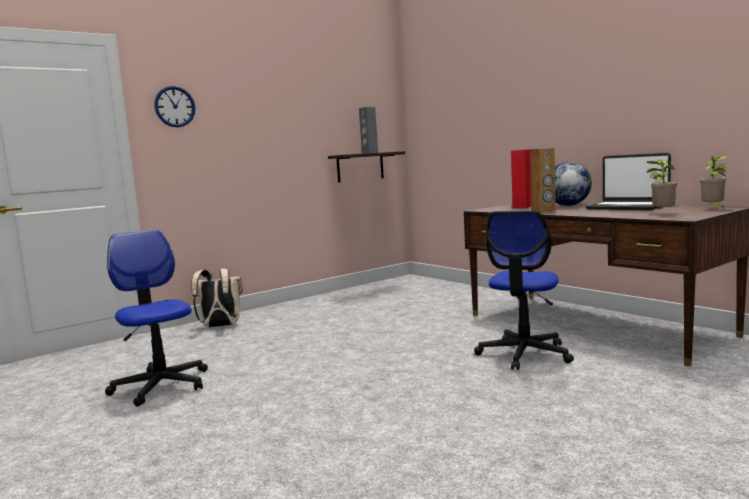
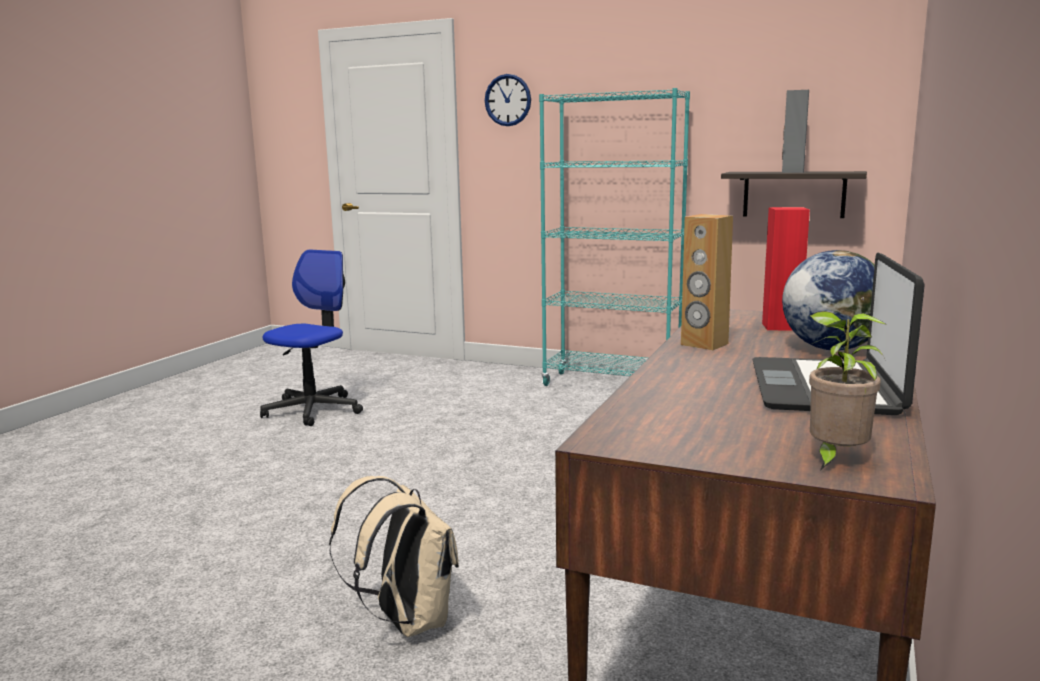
camera: 60 degrees right, 5 degrees up
(220, 327) = (499, 378): beige backpack -> beige backpack (406, 621)
(294, 306) = (612, 385): none -> turquoise bookcase
(524, 354) = (526, 569): office chair -> none
(661, 214) = (691, 420): potted plant -> none

